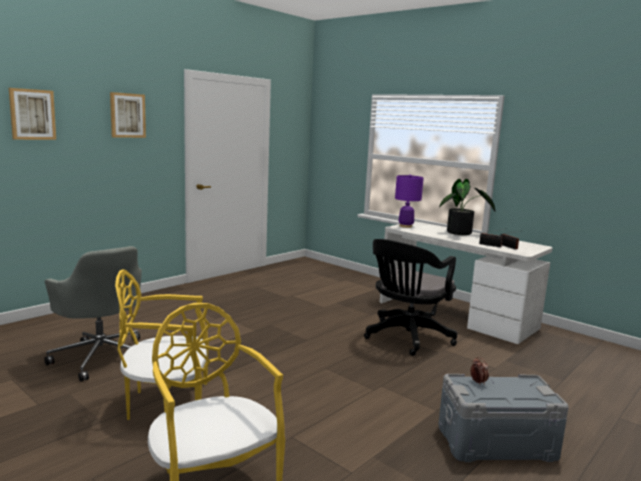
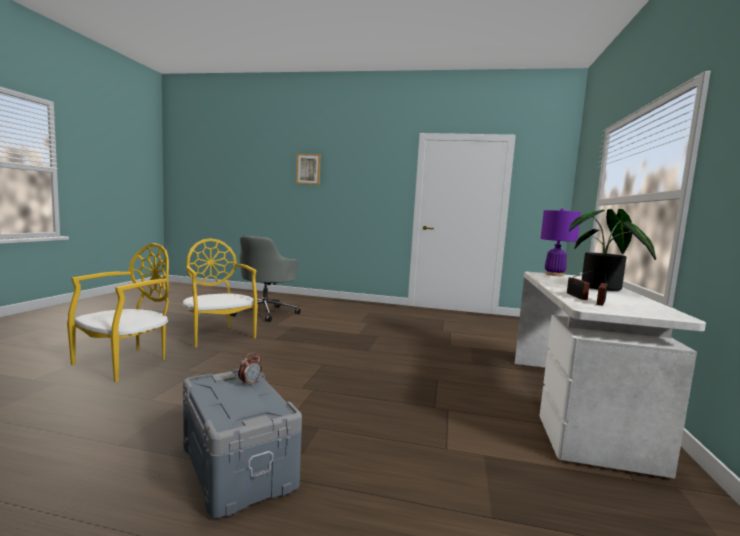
camera: 60 degrees right, 5 degrees down
(127, 115) = (368, 169): picture -> none
(406, 338) = (444, 386): black office chair -> none

